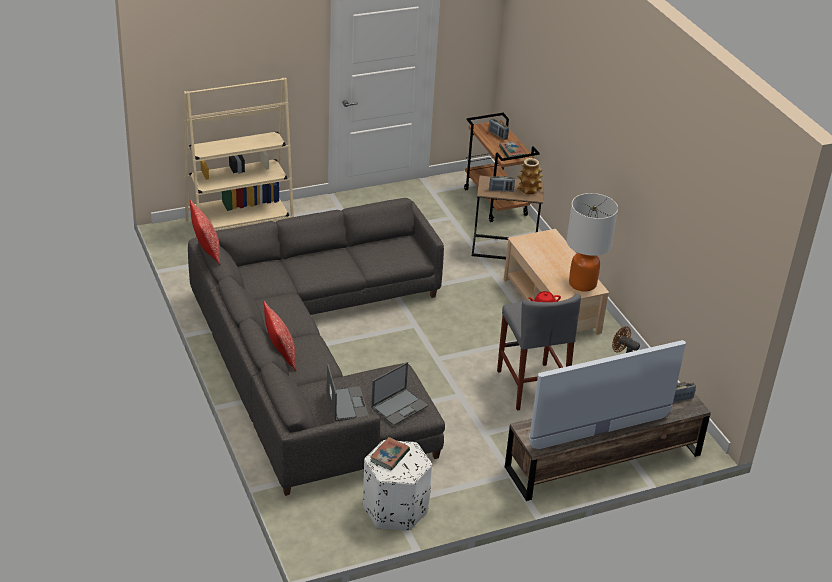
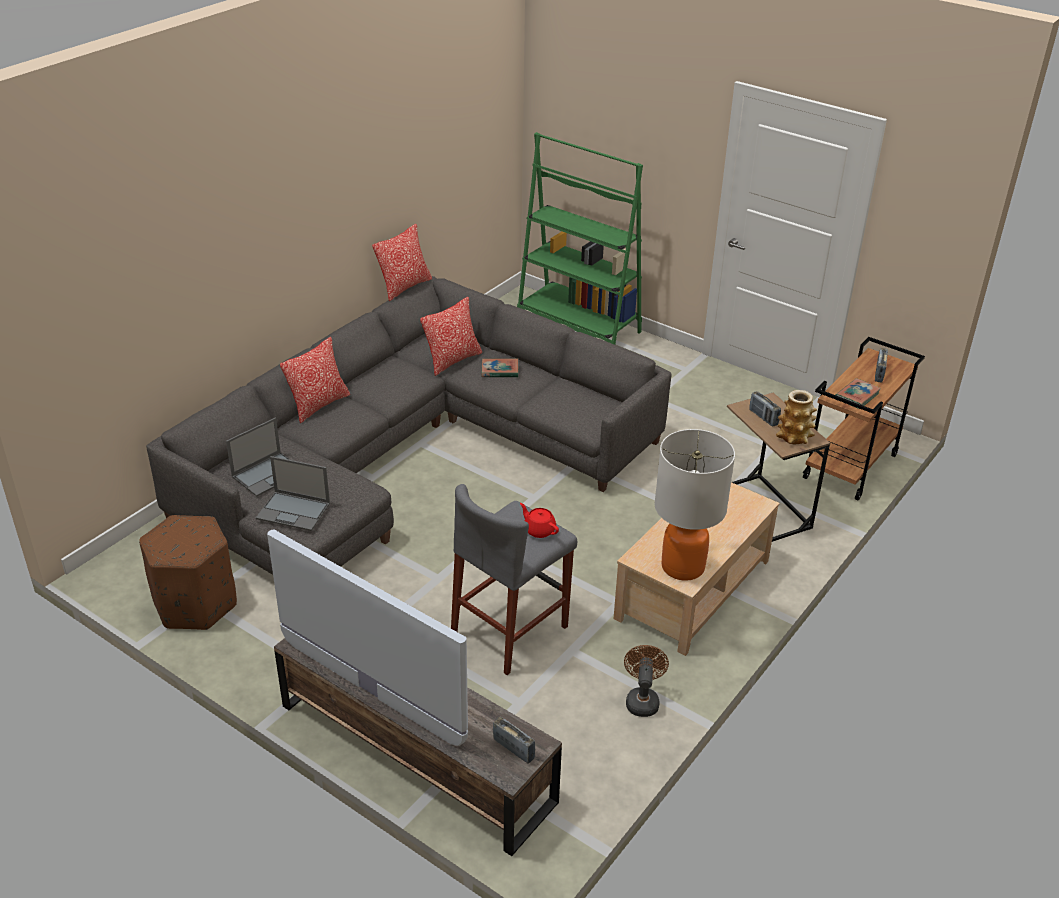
camera: 60 degrees right, 0 degrees up
(240, 224) = (578, 326): beige bookcase -> green bookcase
(282, 279) = (452, 360): none -> pillow
(389, 456) = (185, 530): book -> book (500, 371)
(395, 509) = (195, 604): white ottoman -> brown ottoman

